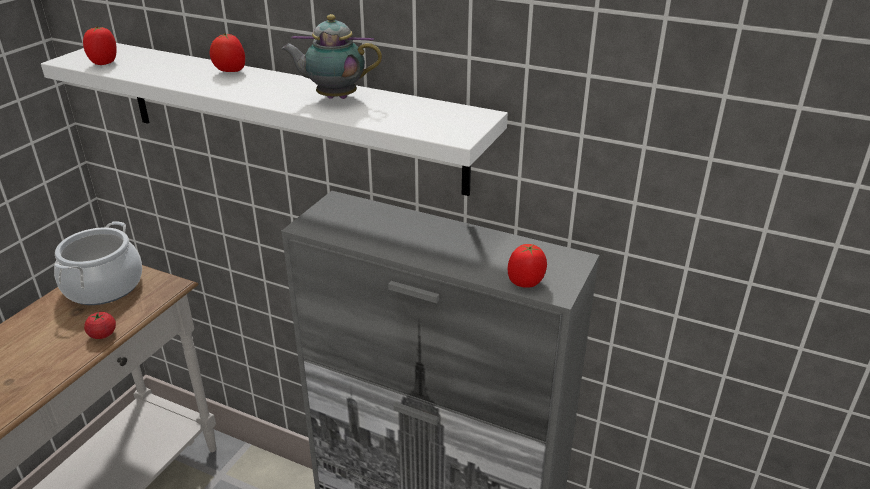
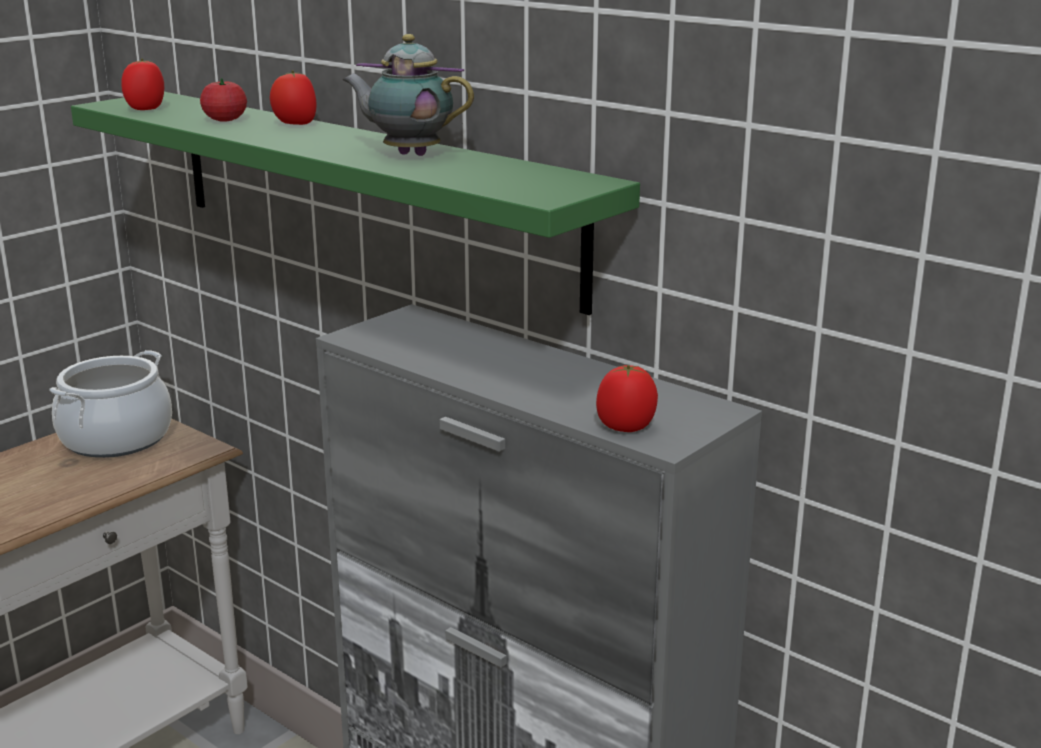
camera: 15 degrees right, 10 degrees down
(103, 334) = (89, 492): tomato -> tomato (225, 120)
(287, 114) = (366, 191): white shelf -> green shelf

